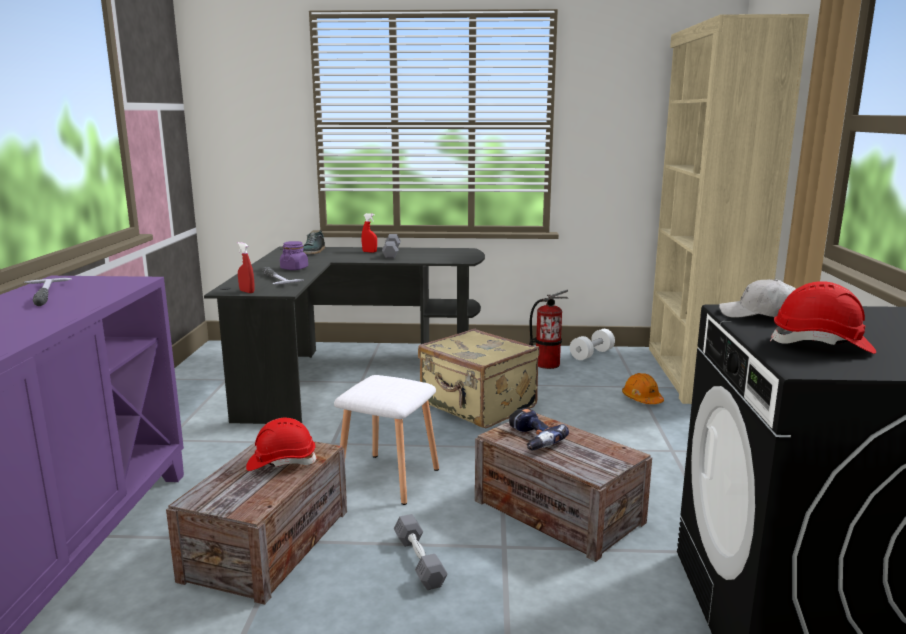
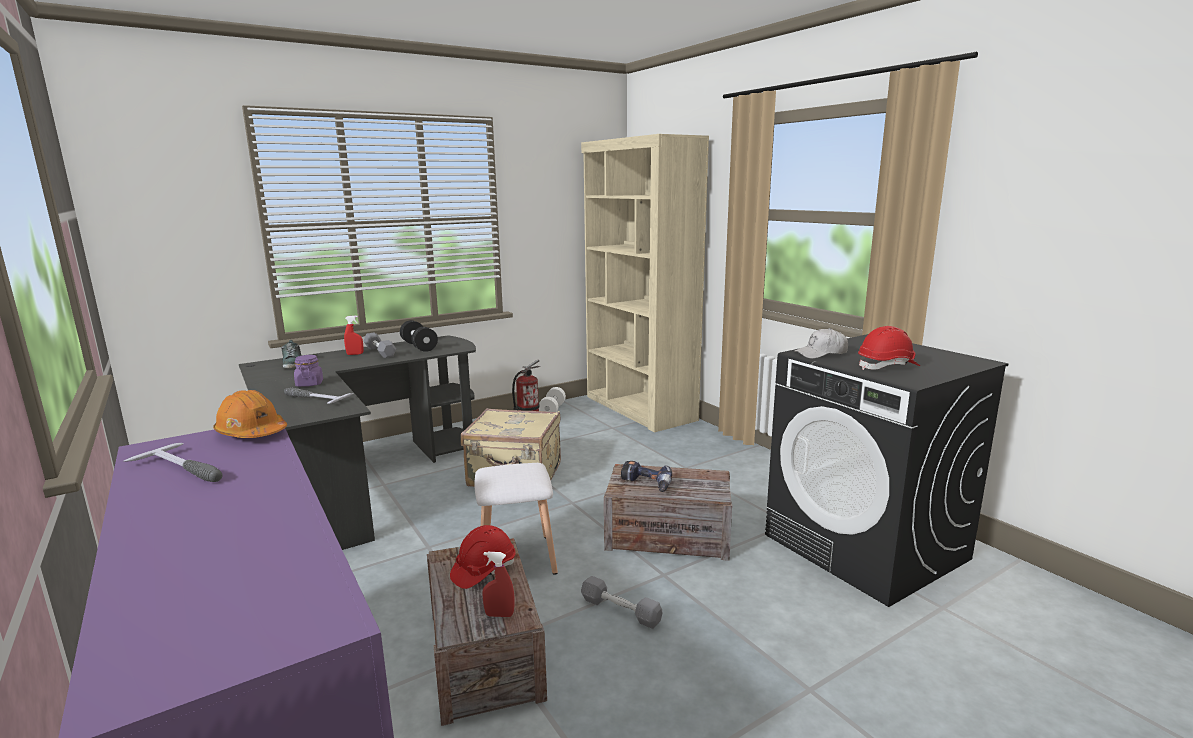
camera: 35 degrees left, 0 degrees up
(247, 292) = (308, 417): red spray bottle -> red spray bottle (499, 615)
(431, 253) = (419, 346): none -> black dumbbell
(642, 399) = (626, 436): orange hard hat -> orange hard hat (252, 433)

